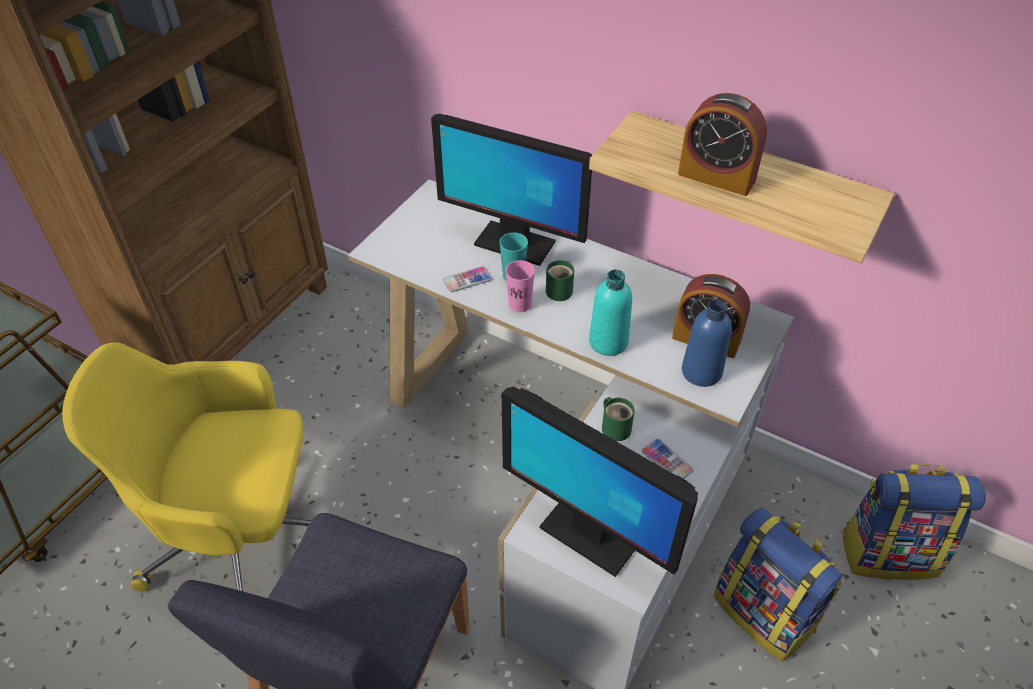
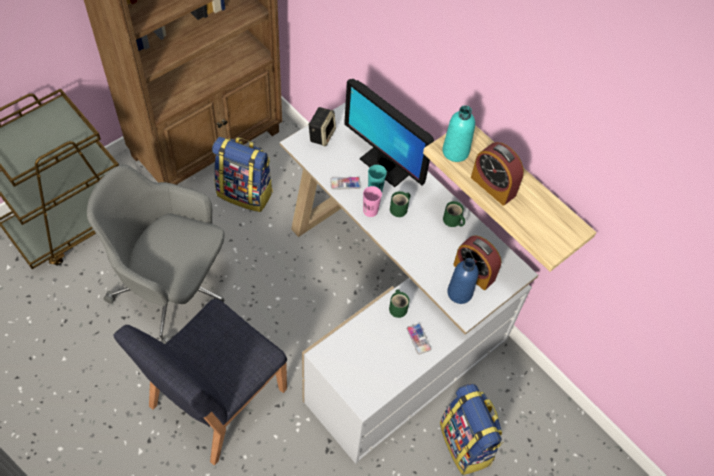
camera: 15 degrees right, 10 degrees up
(240, 536) = (173, 288): yellow office chair -> grey office chair
(406, 230) = (321, 135): none -> speaker
(589, 534) = (353, 367): monitor -> none
(608, 342) = (412, 254): turquoise bottle -> turquoise bottle (455, 151)
(641, 284) = (452, 221): none -> green mug
(889, 552) = (565, 435): backpack -> backpack (245, 193)

